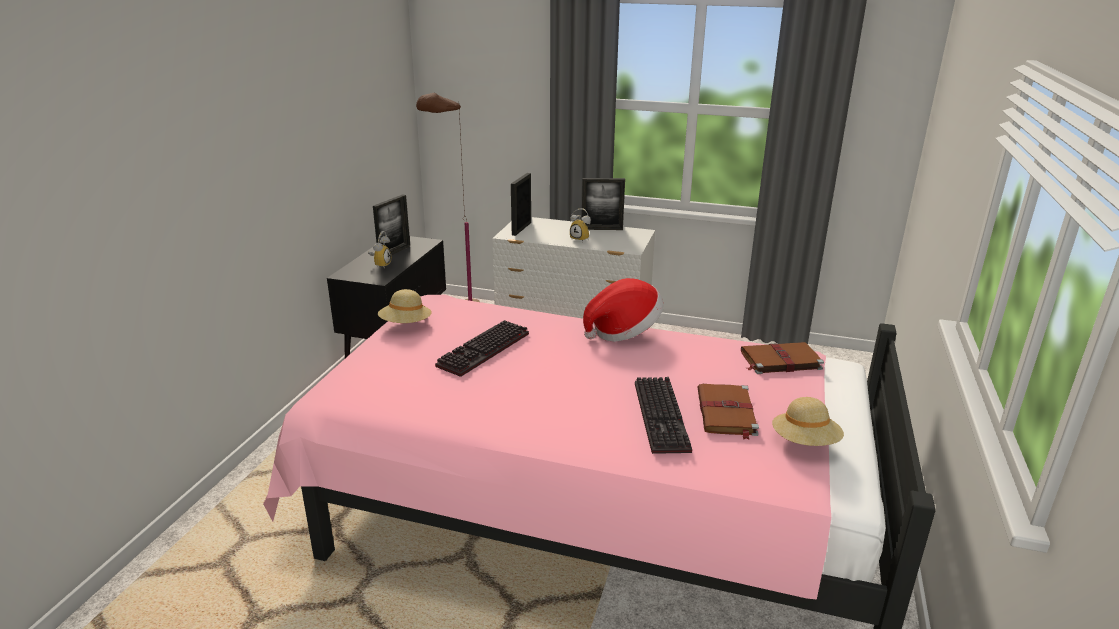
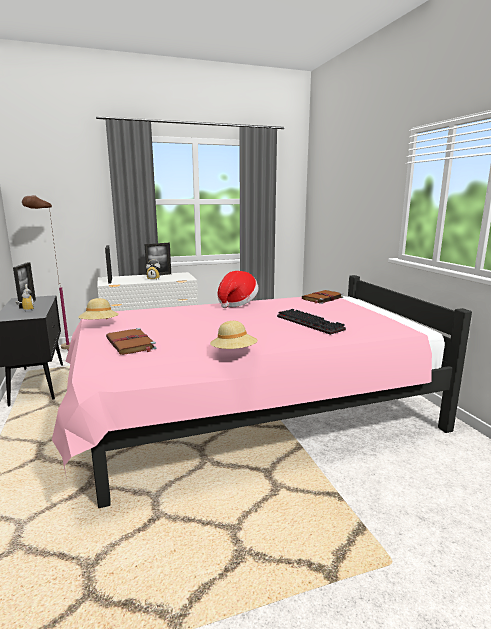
camera: 35 degrees left, 10 degrees down
(484, 351) = (173, 323): keyboard -> none
(726, 413) = (334, 316): brown book -> brown book (131, 344)
(805, 442) = (379, 316): beige hat -> beige hat (234, 352)

